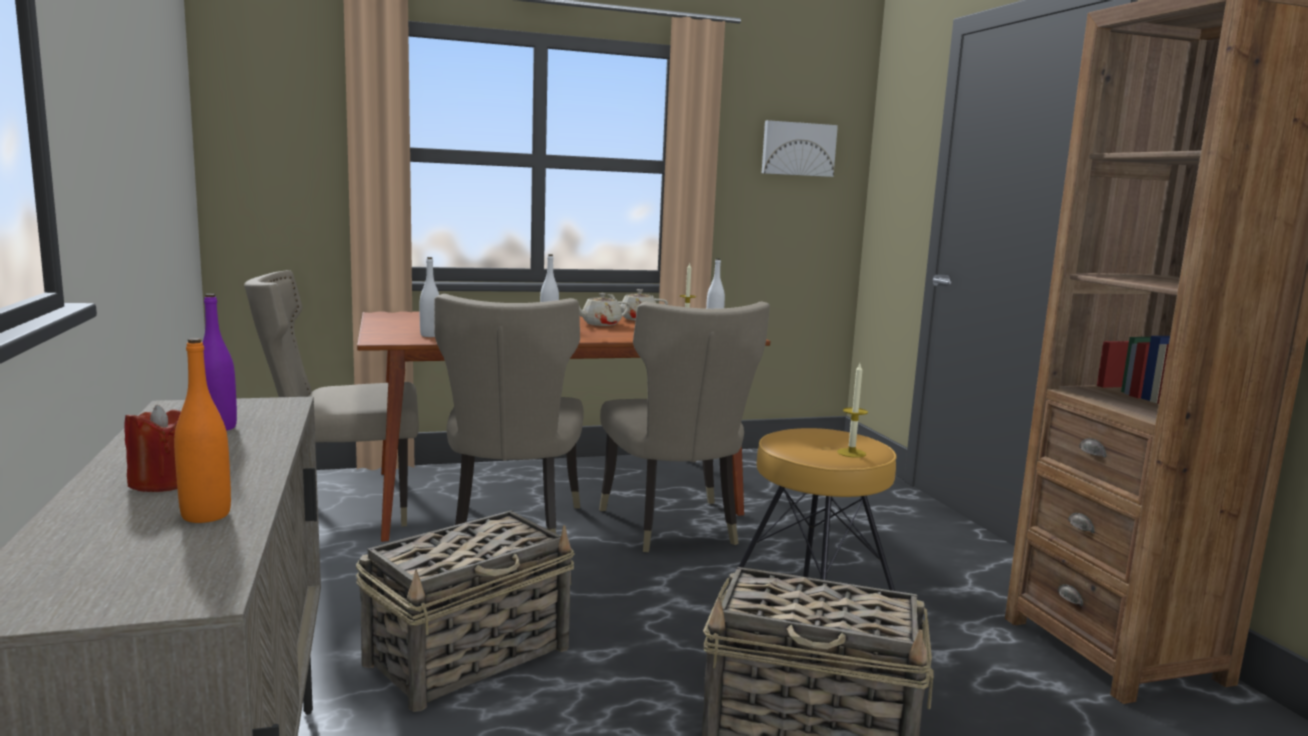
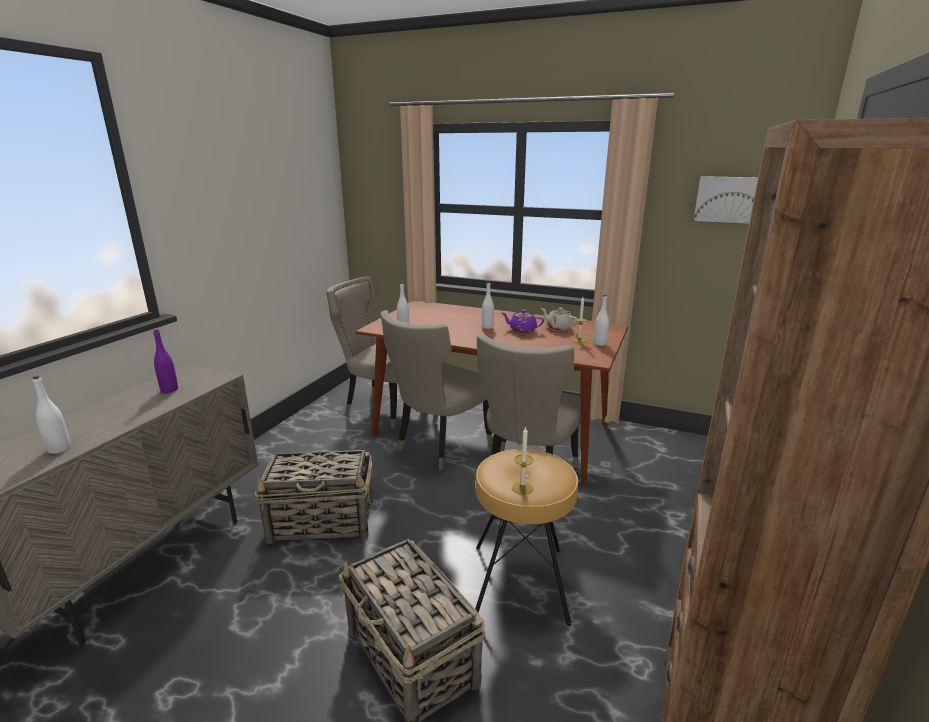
camera: 40 degrees right, 10 degrees up
(162, 483) = (88, 423): red candle -> none
(206, 515) = (59, 449): orange bottle -> white bottle
(600, 324) = (522, 330): beige teapot -> purple teapot

